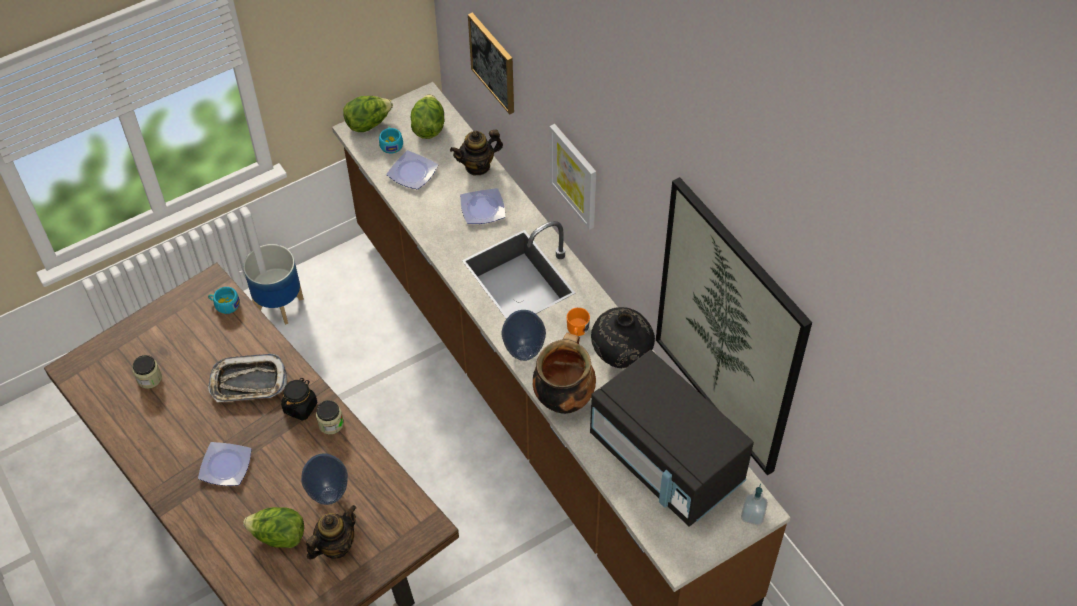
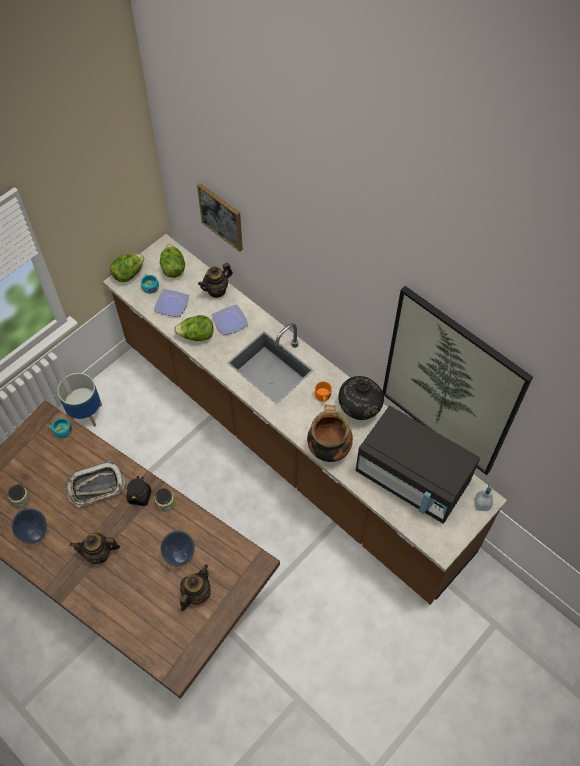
camera: 15 degrees left, 5 degrees up
(226, 467) = (99, 554): plate -> teapot
(279, 536) = (153, 597): lettuce -> lettuce (196, 336)
(524, 352) = (291, 421): vase -> vase (36, 534)
(574, 176) = (302, 289): picture -> none

